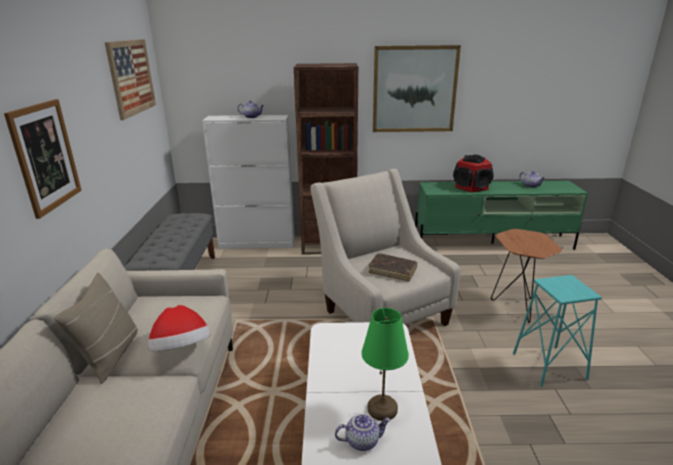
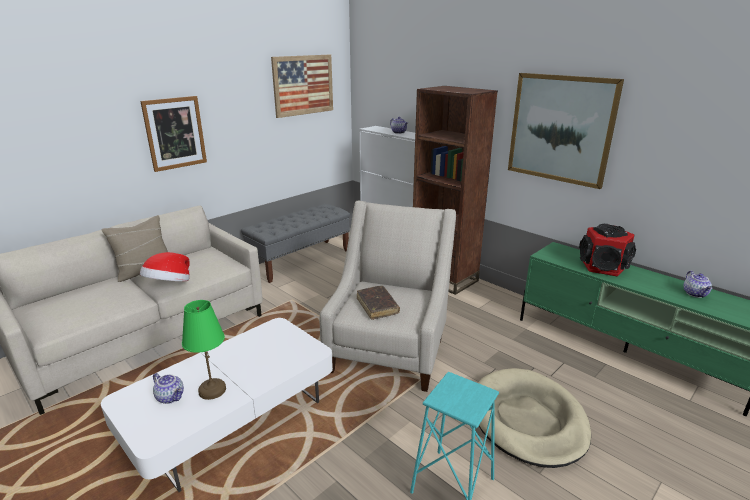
camera: 45 degrees right, 0 degrees up
(516, 305) = (528, 419): brown side table -> beige dog bed

